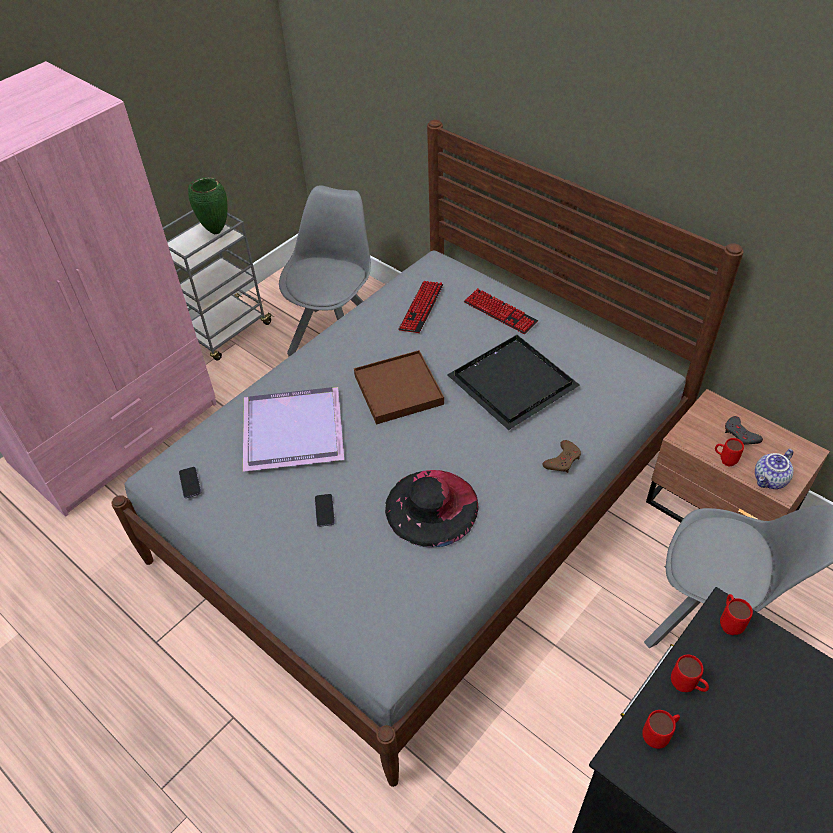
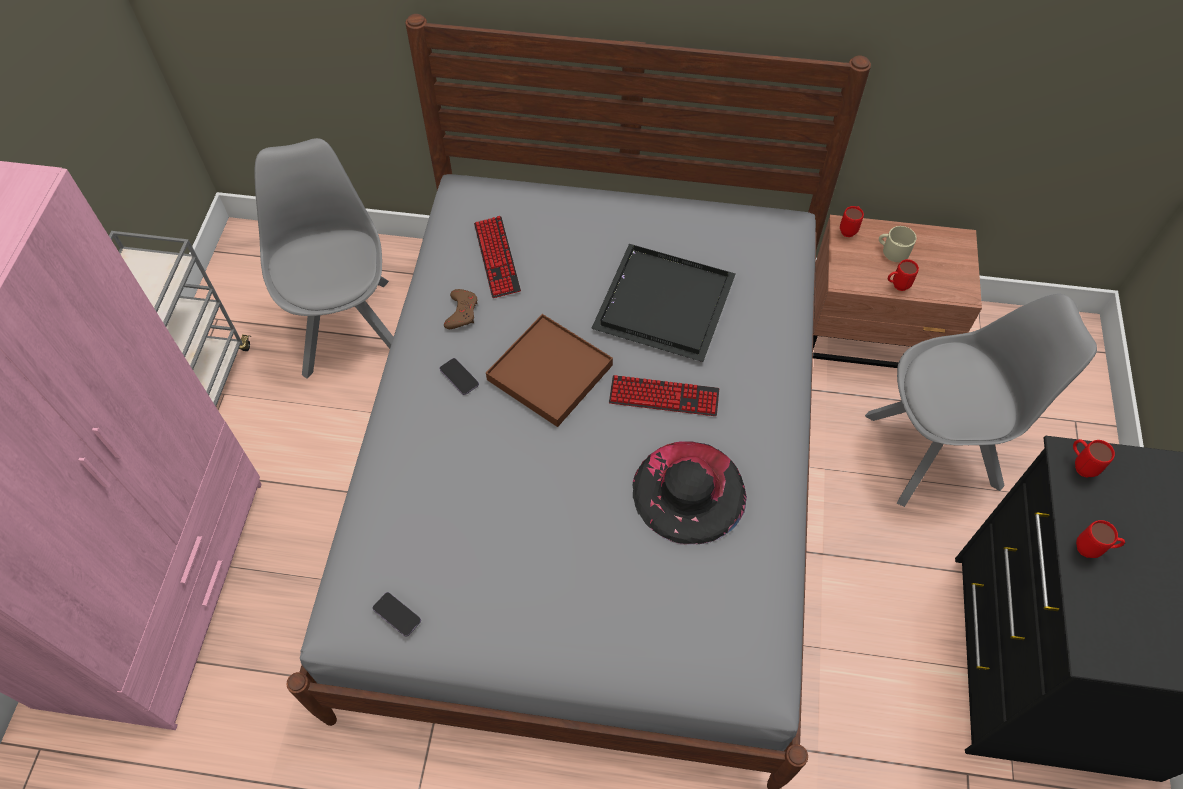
camera: 35 degrees left, 10 degrees up
(216, 231) = (150, 266): green vase -> none
(294, 429) = (469, 481): purple tray -> none
(324, 511) = (580, 559): phone -> phone (459, 377)
(500, 312) = (587, 223): keyboard -> keyboard (664, 397)
(562, 460) = (775, 367): brown game controller -> brown game controller (461, 312)
(659, 735) = (1104, 611): red mug -> red mug (849, 229)
(740, 434) = (892, 250): grey game controller -> beige mug
(770, 480) = (948, 286): teapot -> none

